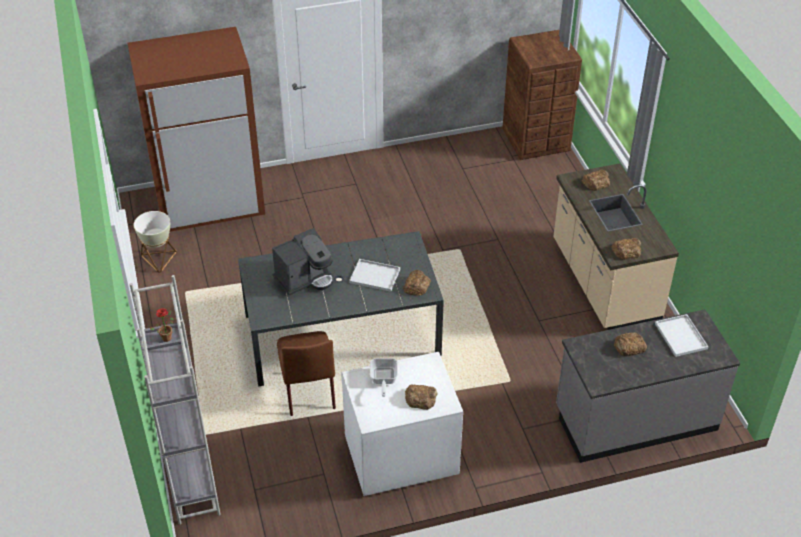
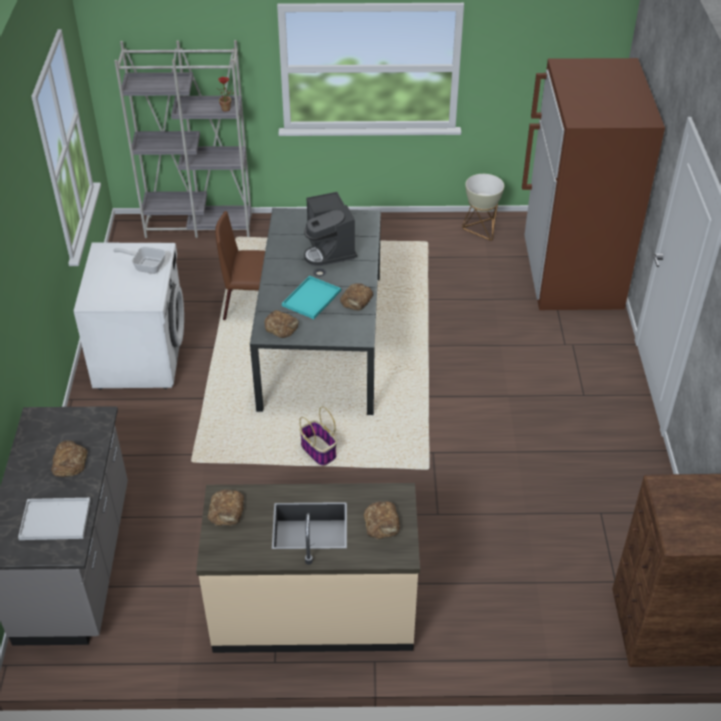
camera: 105 degrees right, 0 degrees up
(373, 276) = (311, 297): white tray -> turquoise tray
(421, 398) = (107, 285): bread -> bread (356, 300)
(467, 309) = (319, 451): none -> basket

